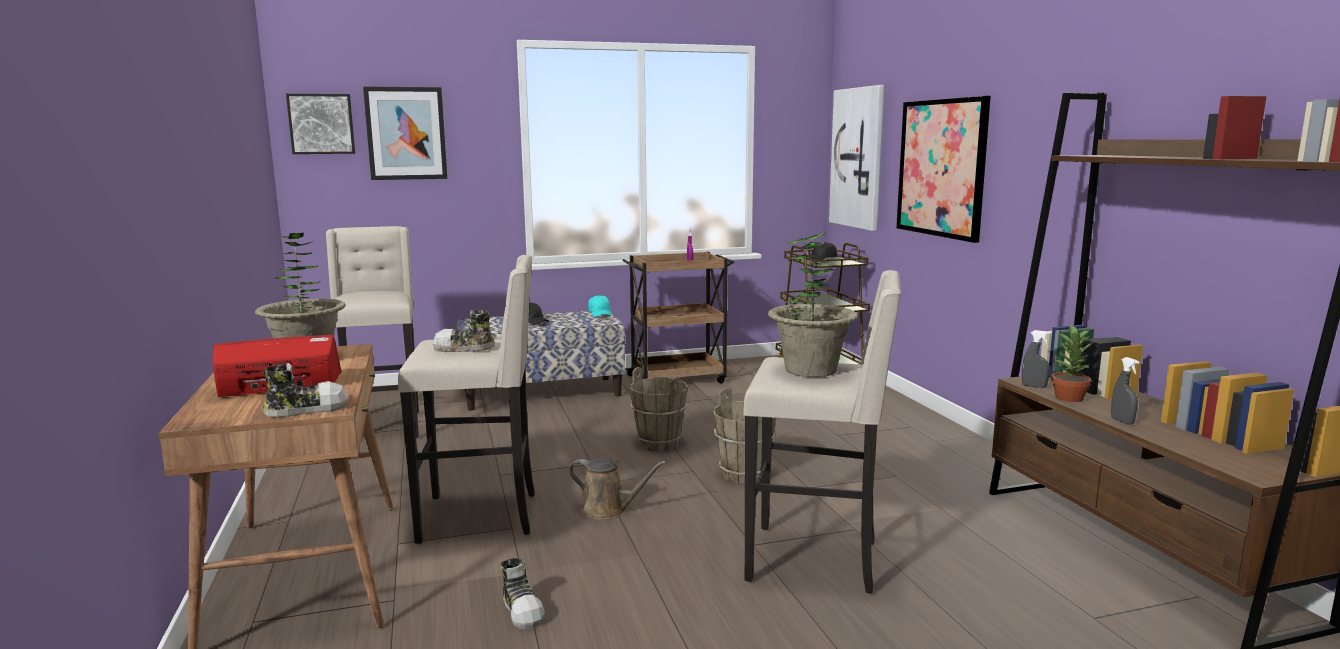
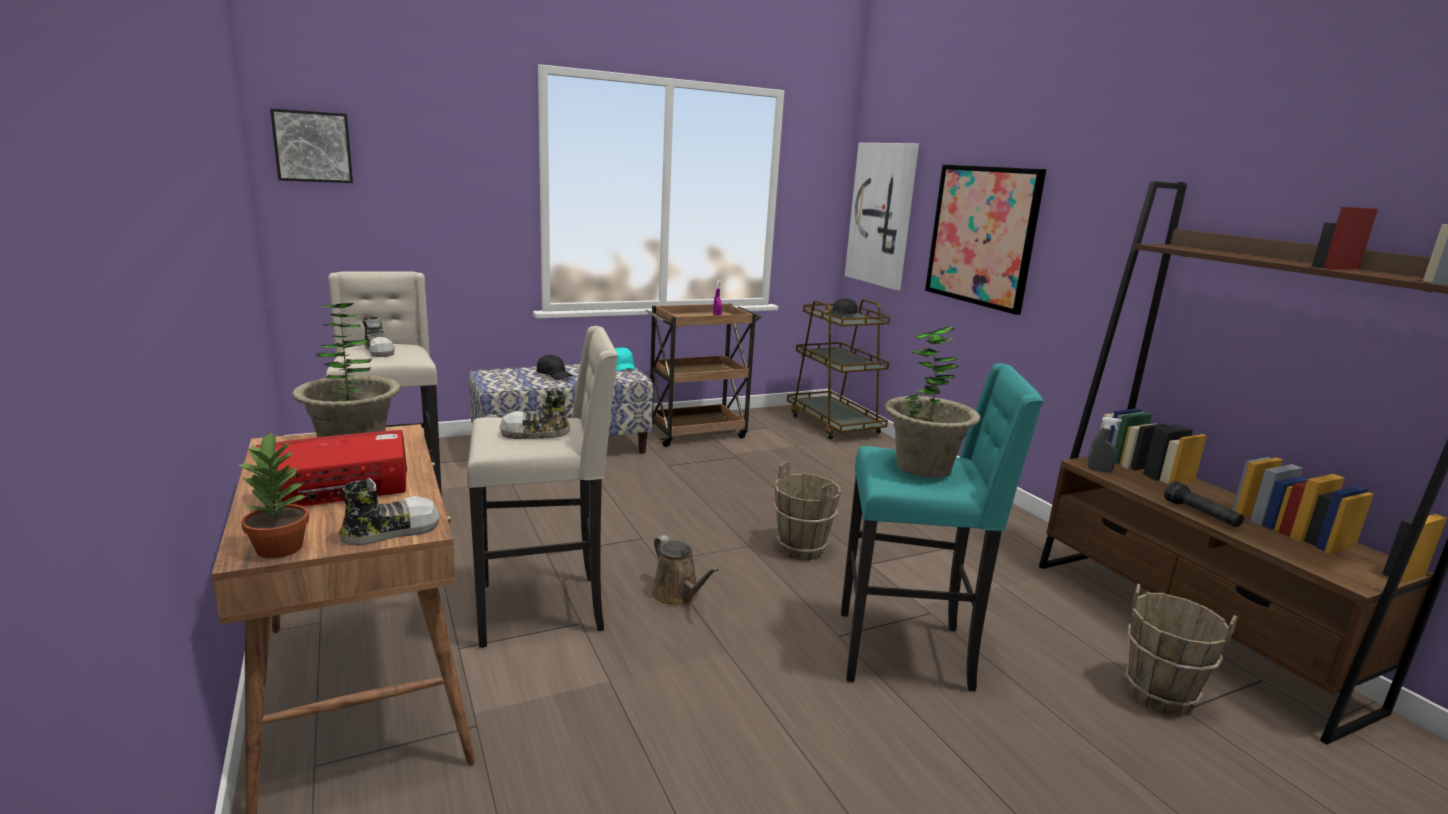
camera: 10 degrees left, 5 degrees up
(406, 133) = (412, 163): picture -> none
(523, 610) = (627, 732): shoe -> shoe (379, 351)
(608, 510) = (678, 596): brown watering can -> brown watering can turned 45 degrees clockwise
(659, 444) = (704, 512): brown bucket -> brown bucket (1159, 694)
(816, 560) = (907, 652): beige stool -> turquoise stool
(1069, 398) = (1138, 485): potted plant -> potted plant (281, 548)
(1122, 421) = (1201, 515): grey spray bottle -> black flashlight

